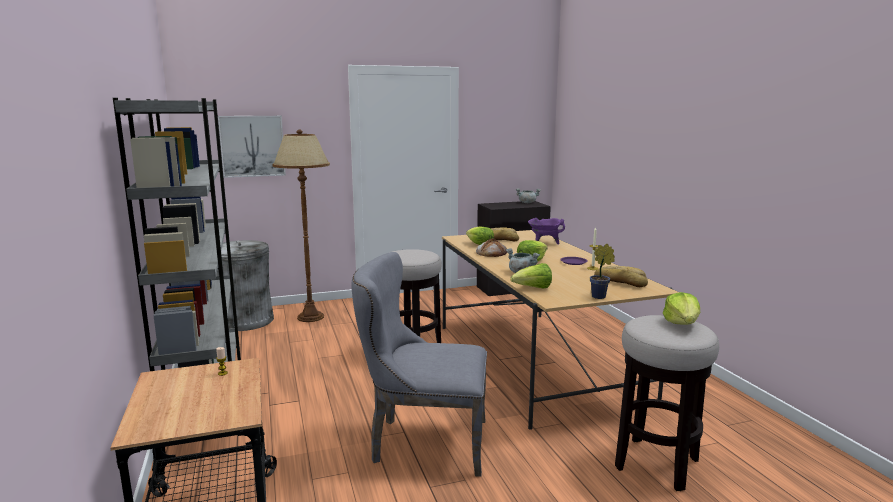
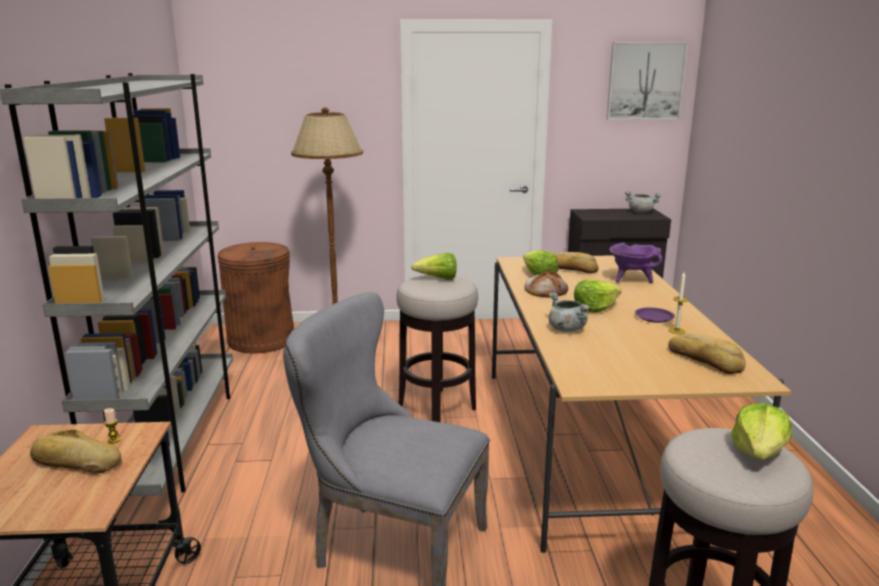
camera: 15 degrees right, 5 degrees up
(202, 390) = (75, 462): none -> bread
(245, 321) = (262, 340): grey trash can -> brown trash can
(252, 146) = (278, 125): picture -> picture (645, 81)
(533, 288) = (565, 359): lettuce -> lettuce (438, 279)
(600, 297) = (657, 385): potted plant -> none

